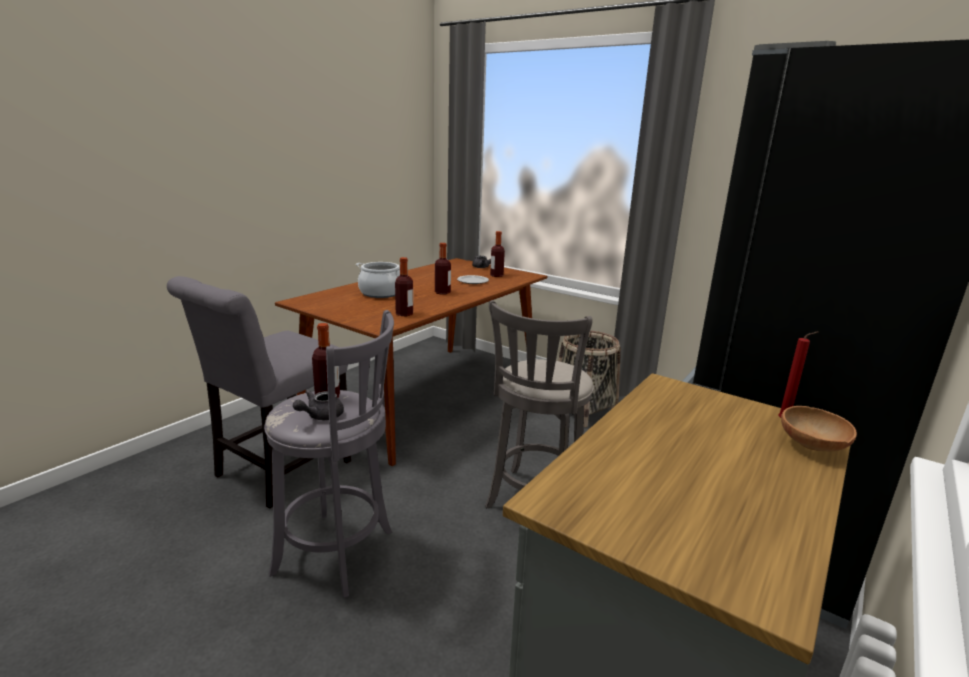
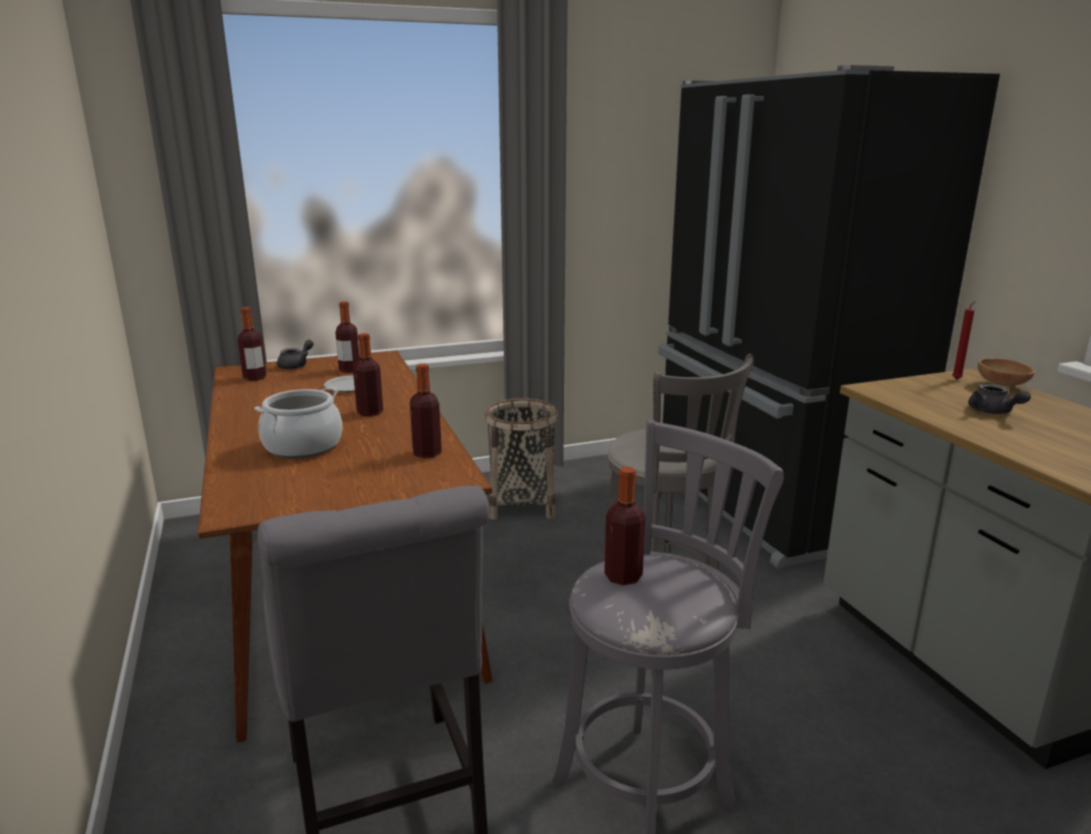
camera: 55 degrees left, 0 degrees up
(320, 416) = (681, 593): grey teapot -> grey teapot (993, 412)
(453, 266) = (255, 378): none -> bottle

